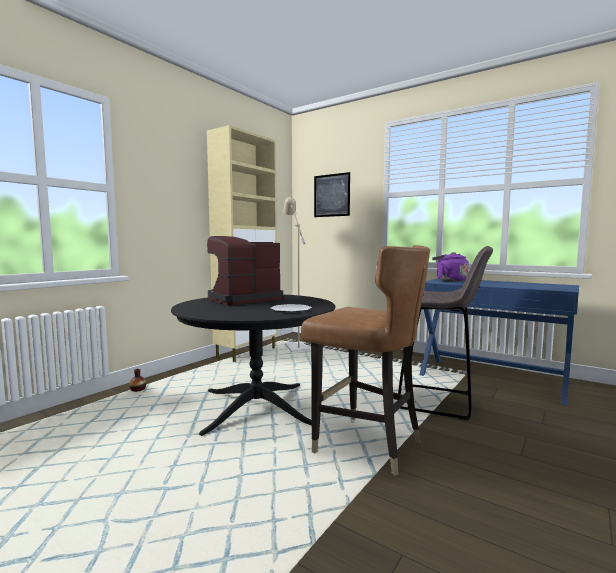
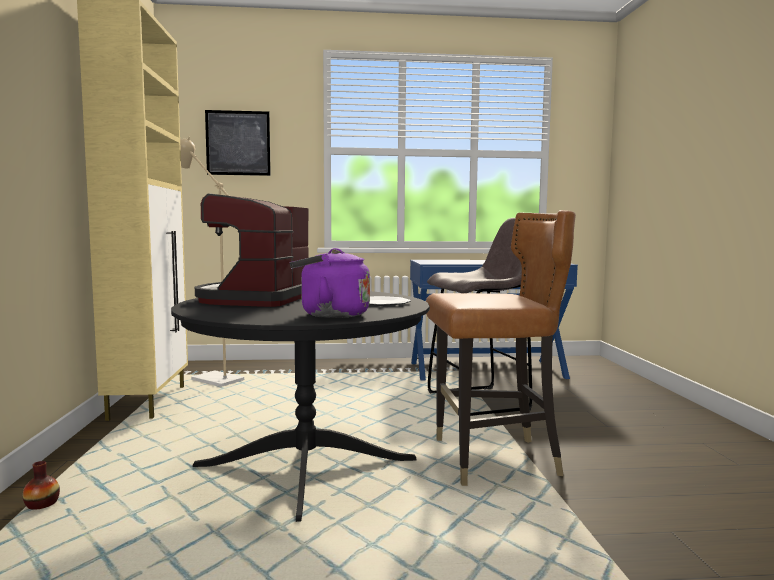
camera: 40 degrees left, 0 degrees up
(449, 280) = (437, 261): purple kettle -> purple kettle (330, 315)

